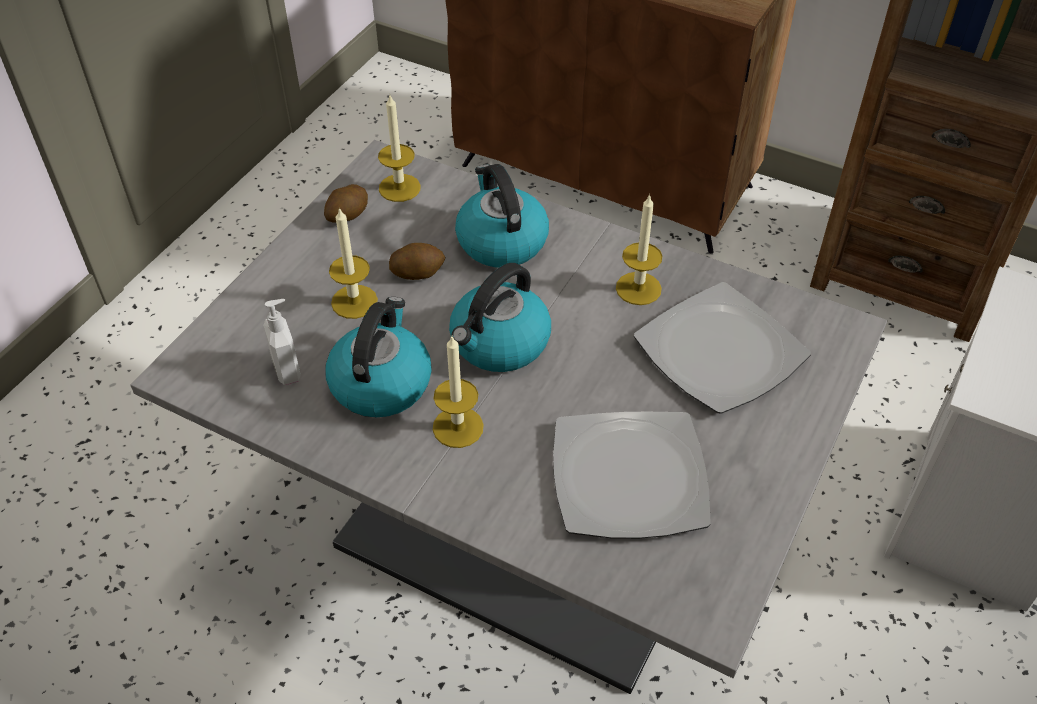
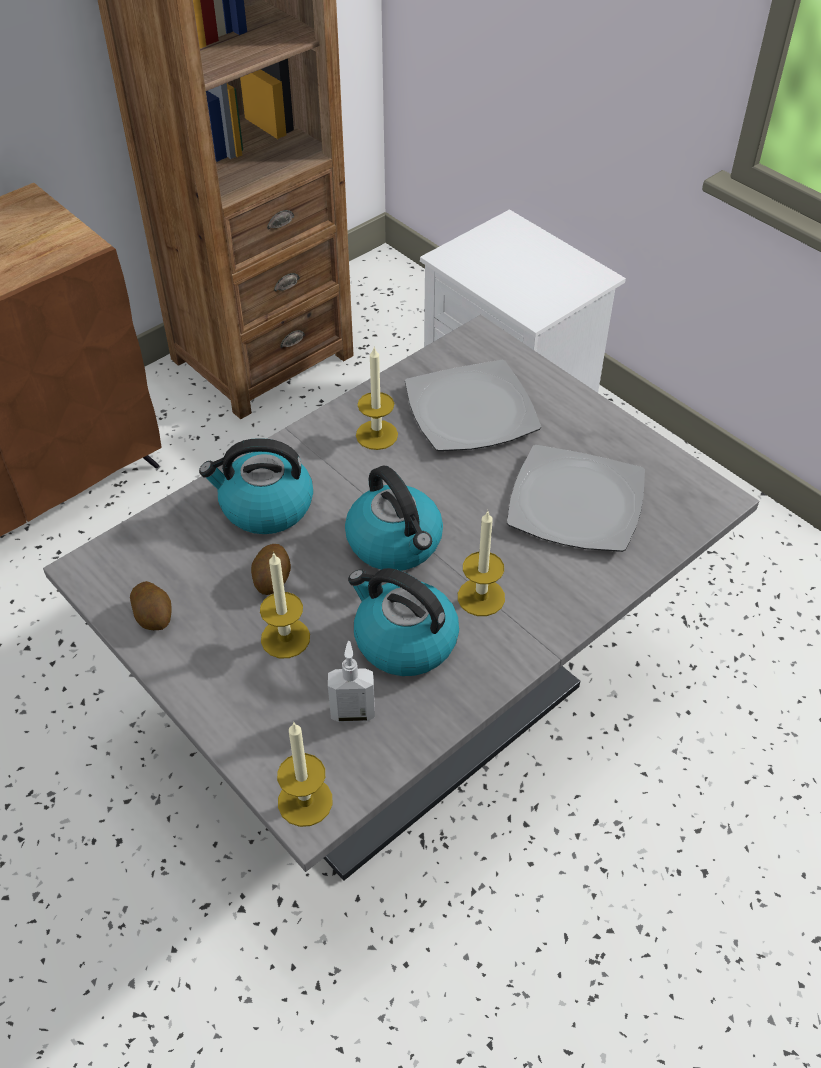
camera: 70 degrees left, 0 degrees up
(399, 188) = (138, 564): candle -> candle (305, 801)

